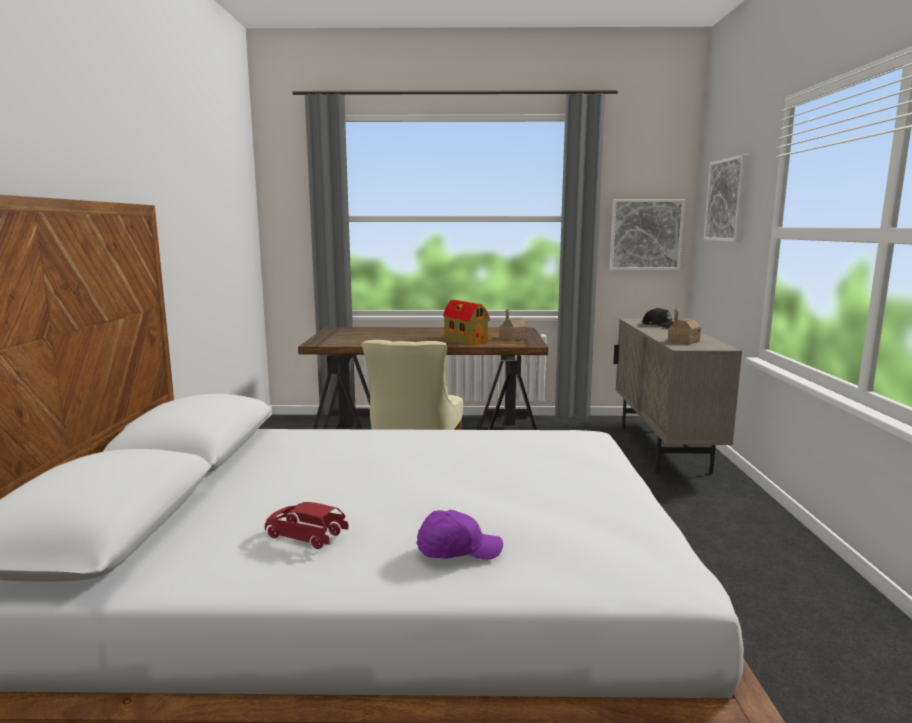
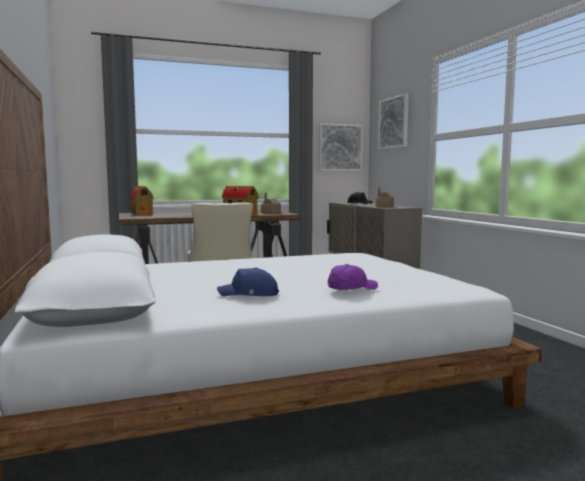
camera: 20 degrees left, 5 degrees down
(305, 536) = (249, 294): red toy car -> blue cap
(345, 332) = (142, 214): none -> toy house

